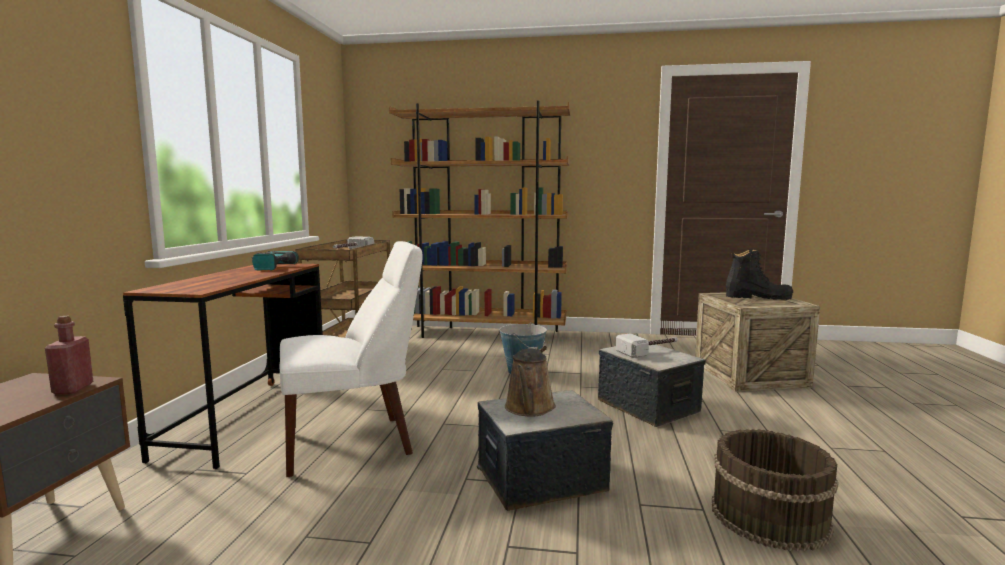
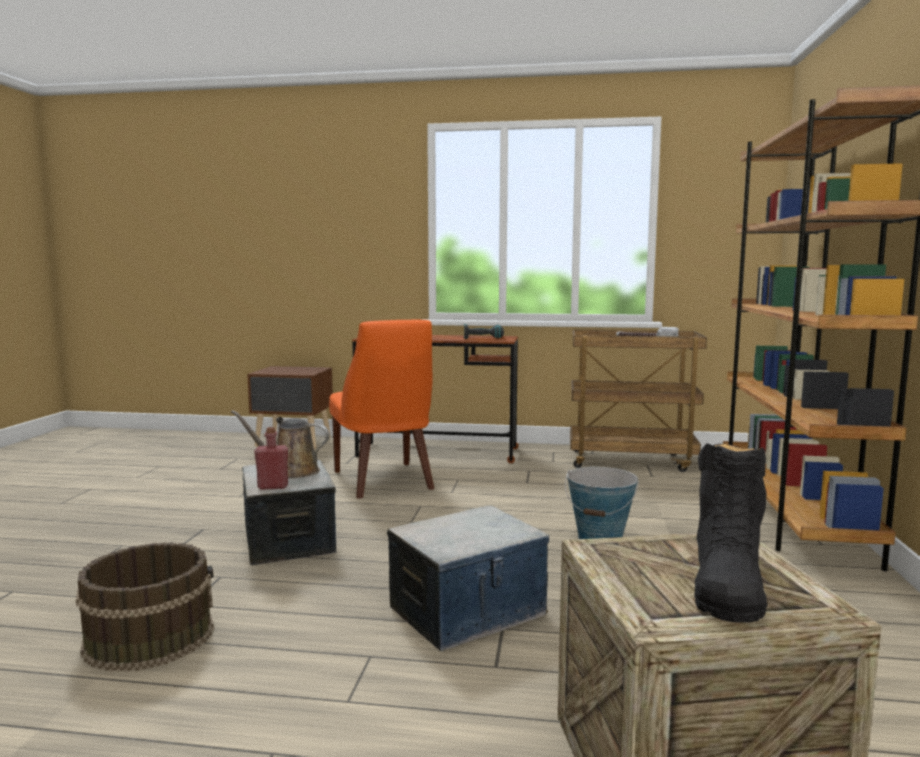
camera: 90 degrees right, 0 degrees up
(73, 389) = (297, 373): red bottle -> red bottle (273, 486)
(354, 443) = (384, 482): white chair -> orange chair
(650, 351) = (481, 531): hammer -> none

